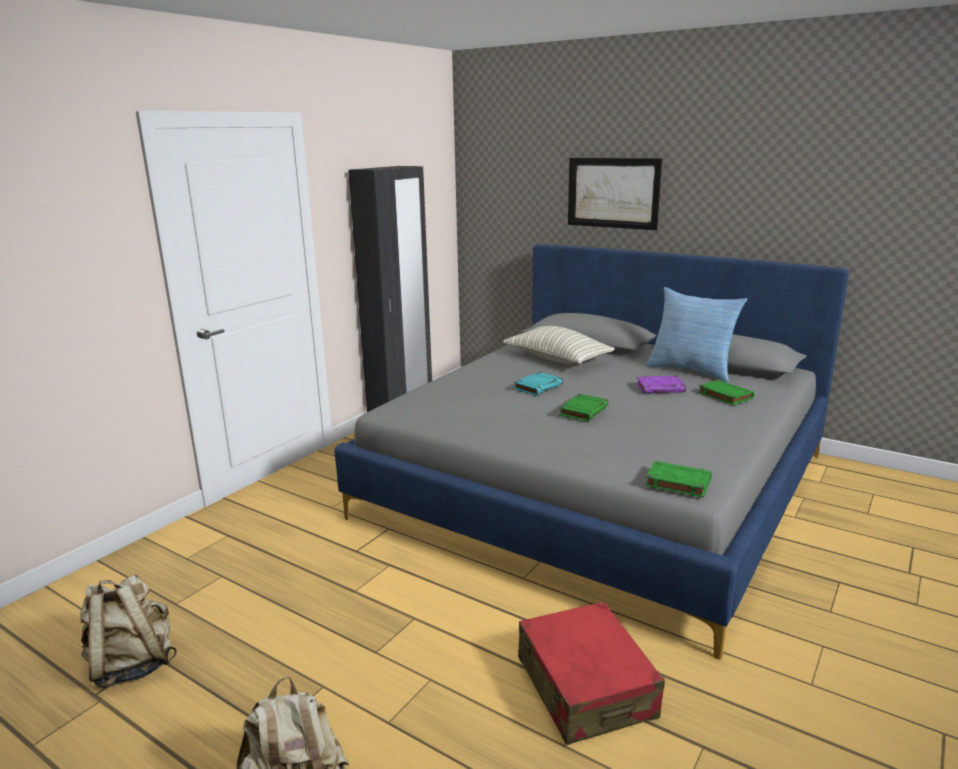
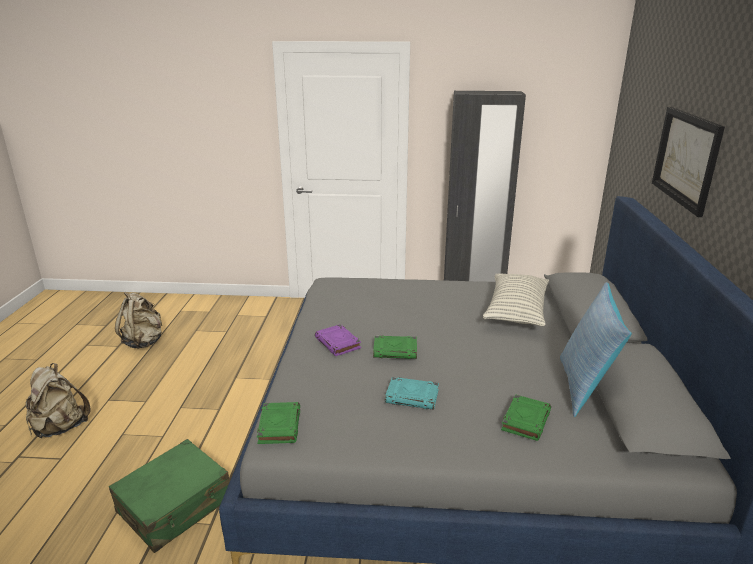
camera: 60 degrees right, 5 degrees up
(538, 387) = (427, 318): turquoise book -> turquoise book (412, 397)
(585, 687) = (175, 506): red suitcase -> green suitcase
(660, 388) = (501, 377): purple book -> purple book (338, 343)

